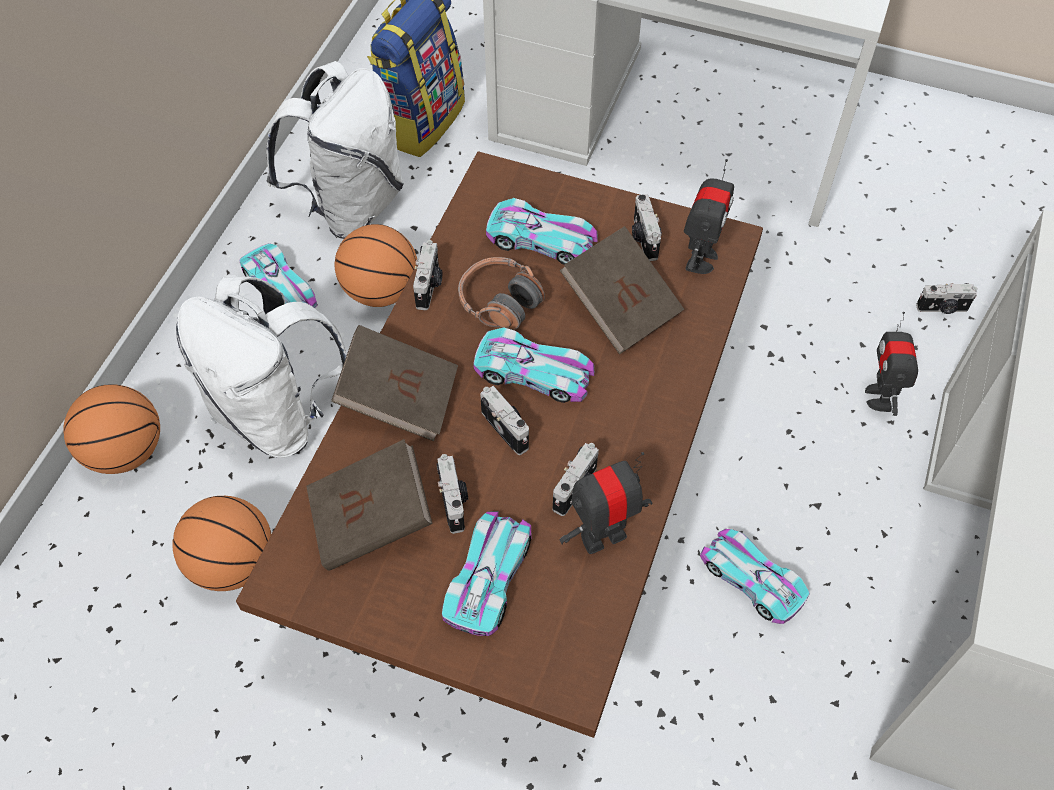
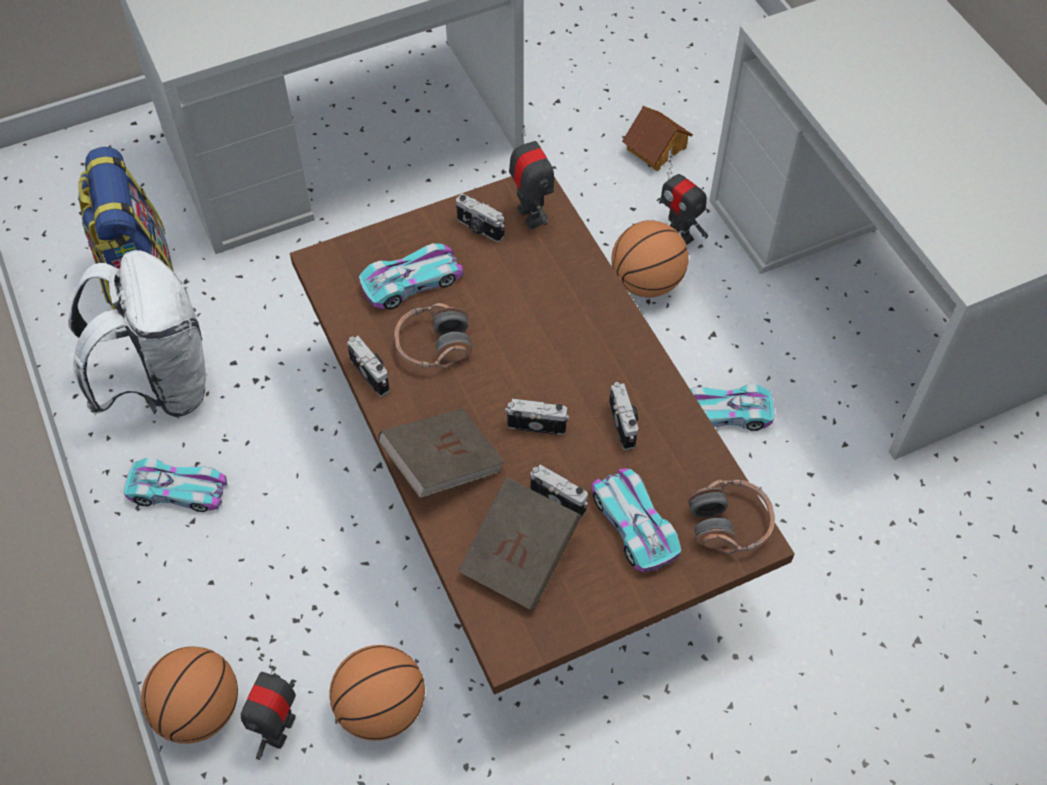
camera: 45 degrees left, 0 degrees up
(278, 414) = (289, 580): white backpack -> none
(380, 291) = (263, 429): basketball -> basketball (646, 282)
(534, 372) = (511, 374): toy car -> none
(567, 651) = (729, 524): none -> headphones
(603, 536) = (672, 439): toy robot -> toy robot (279, 729)
(621, 306) = (517, 285): brown book -> none
(942, 309) = (655, 147): camera -> toy house

